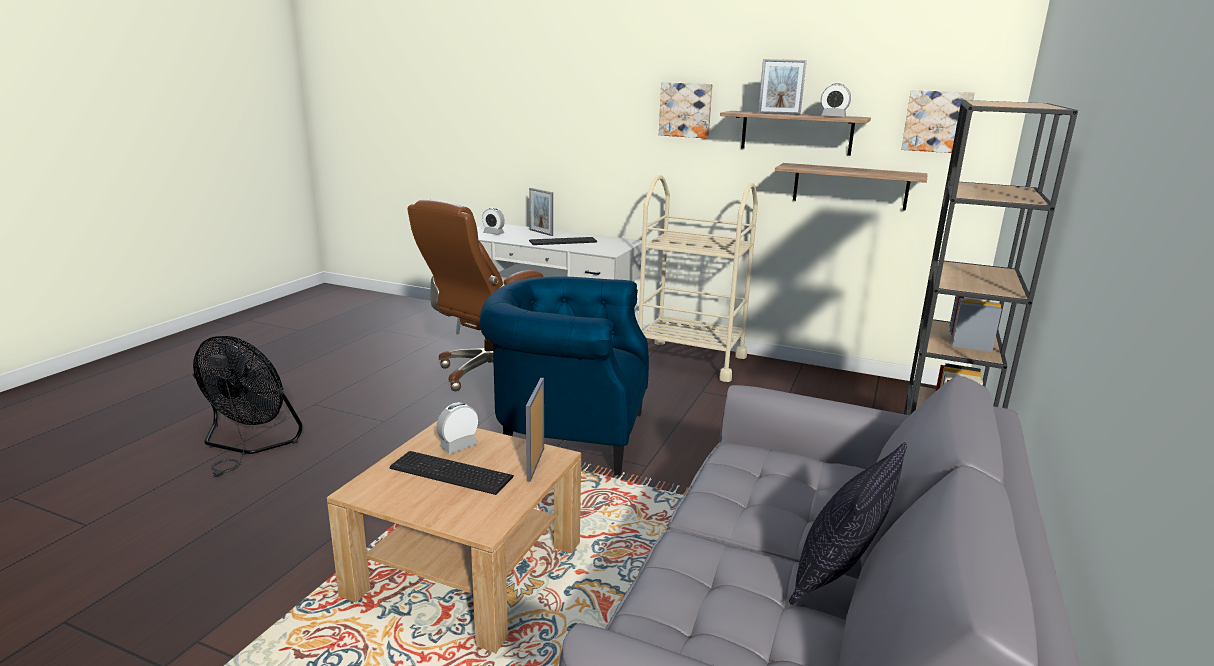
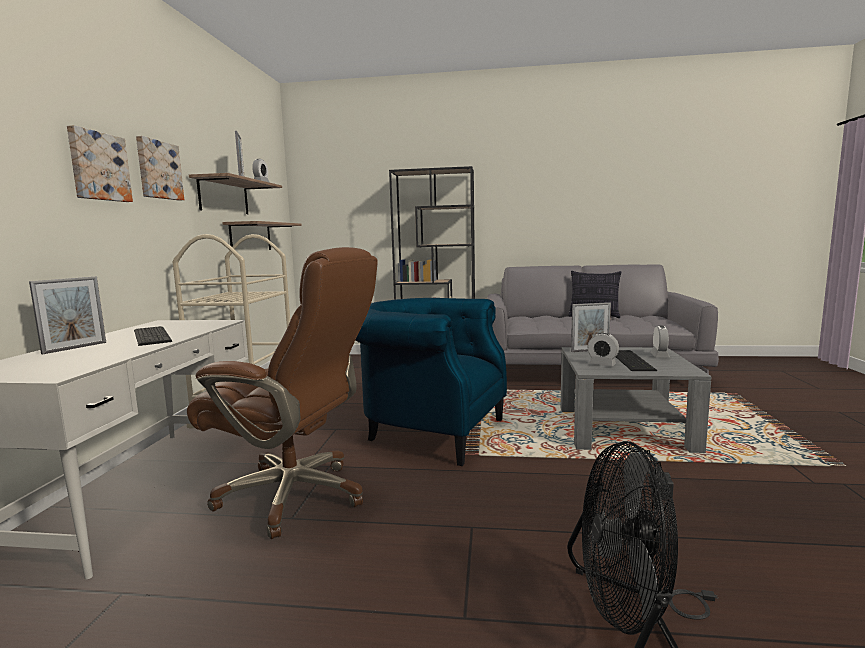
camera: 105 degrees left, 10 degrees down
(466, 569) = (624, 428): brown coffee table -> grey coffee table
(493, 233) = (59, 364): alarm clock -> alarm clock (659, 355)
(567, 434) = (429, 432): blue armchair -> blue armchair turned 120 degrees clockwise
(936, 121) = (269, 191): picture -> picture (98, 166)

